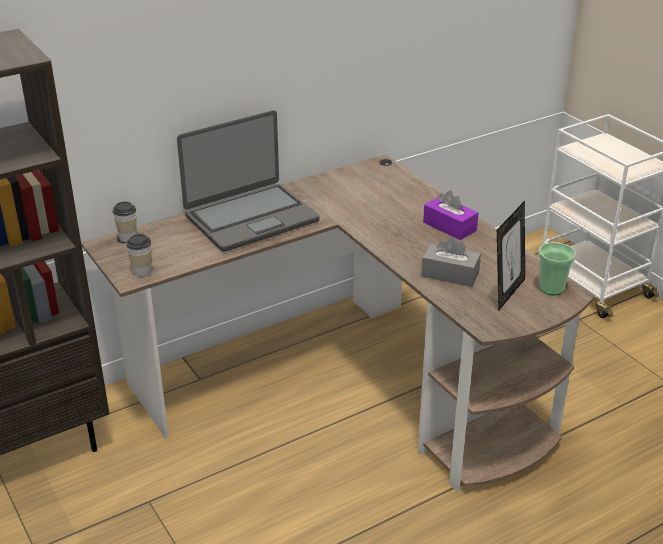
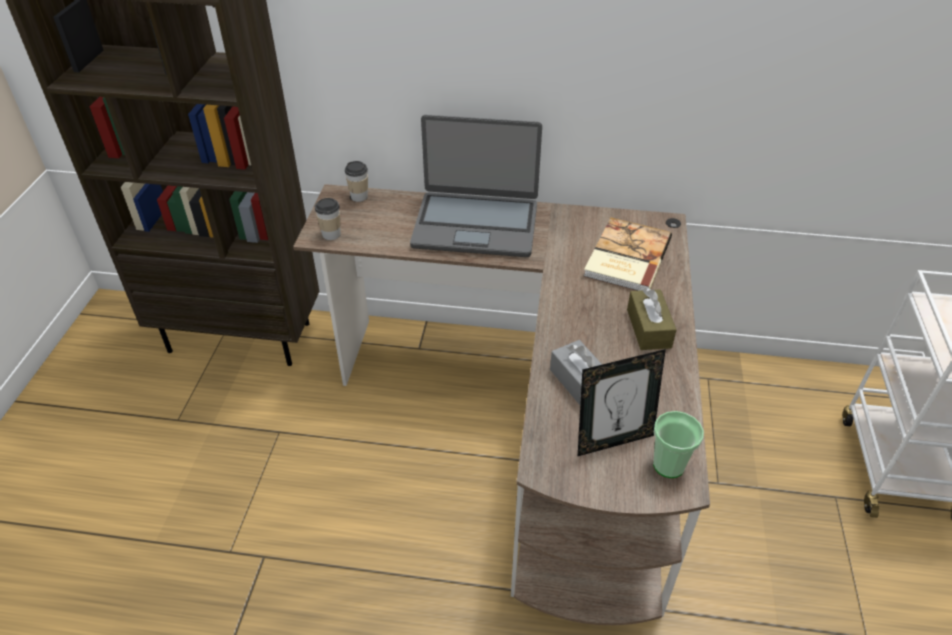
camera: 40 degrees right, 10 degrees up
(382, 194) = (625, 257): none -> book
(449, 226) = (648, 328): purple tissue box -> brown tissue box

